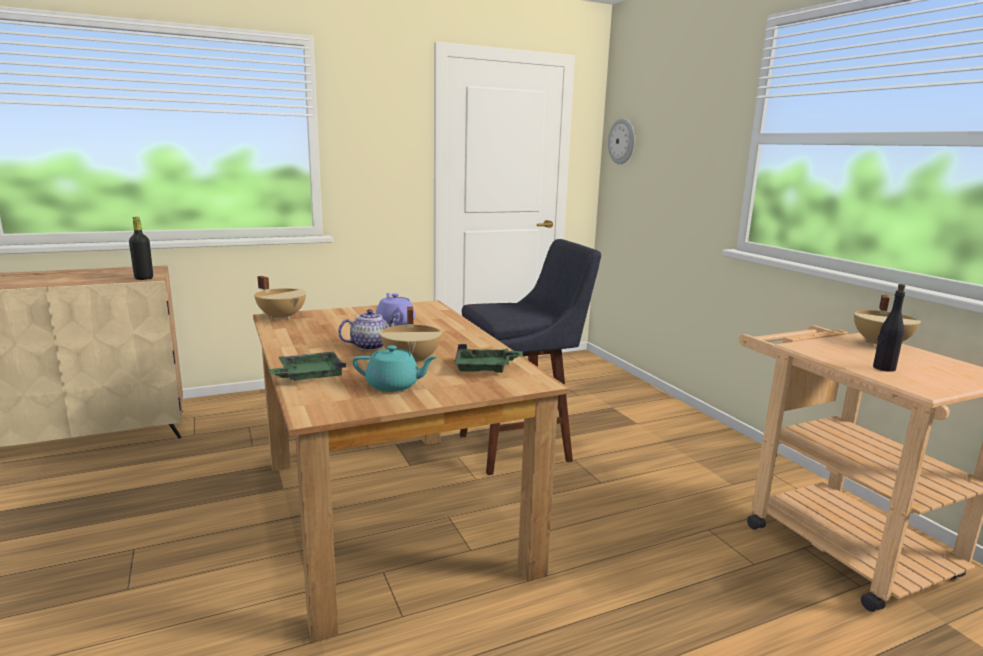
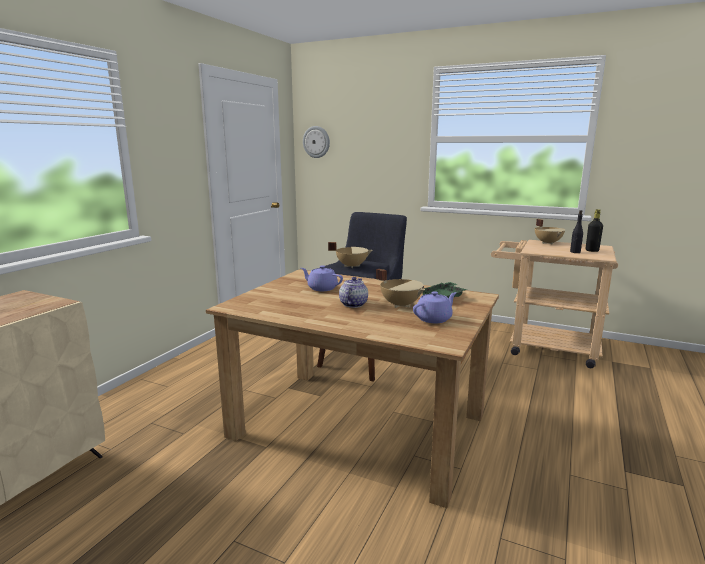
camera: 40 degrees left, 0 degrees up
(144, 278) = (52, 304): black bottle -> black bottle (592, 251)
(282, 317) = (236, 305): beige cooking pot -> beige cooking pot (351, 266)
(309, 376) = (378, 330): green tray -> none
(394, 385) = (434, 319): turquoise teapot -> purple teapot

